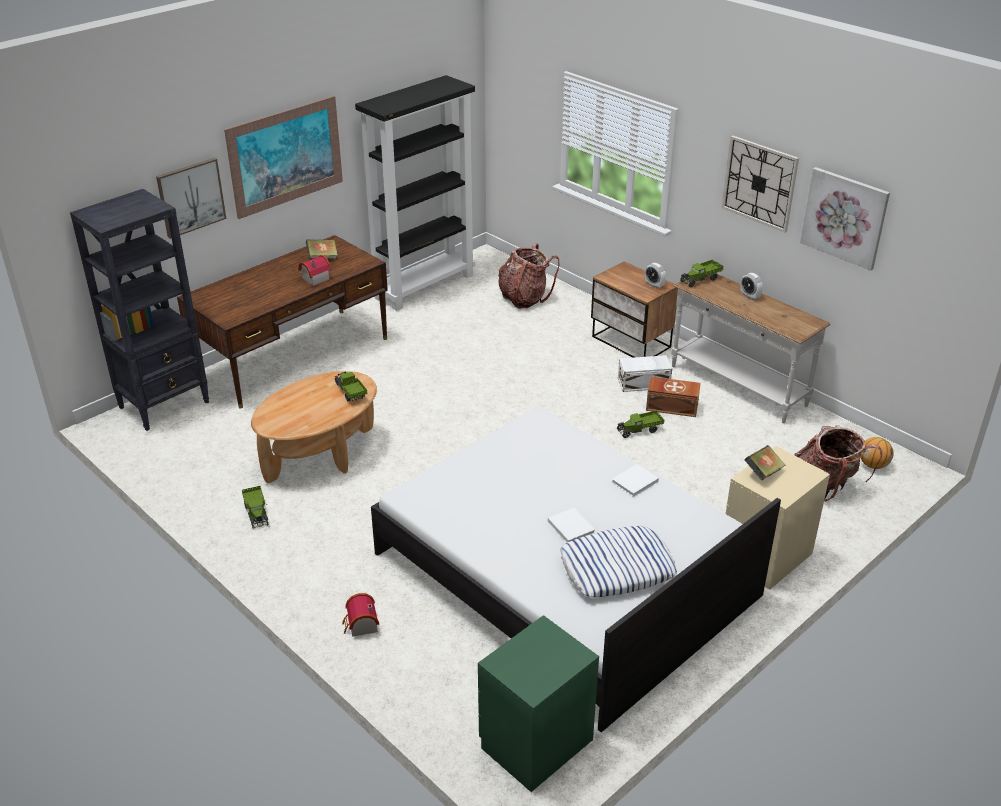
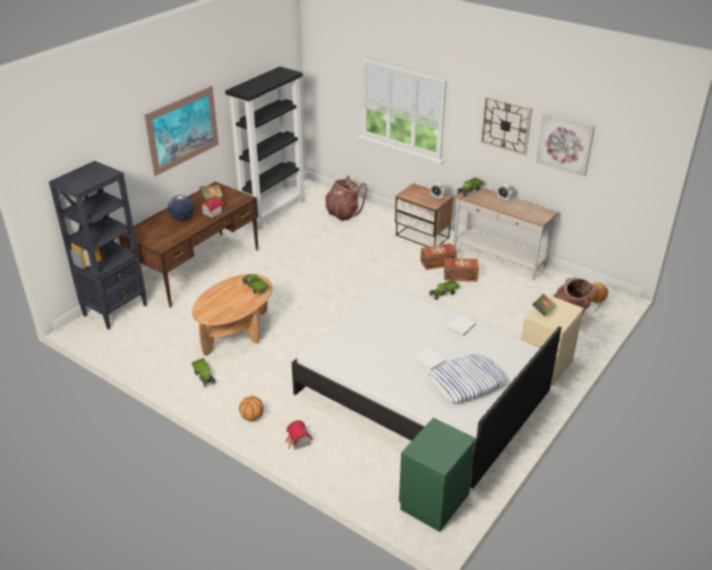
camera: 10 degrees left, 0 degrees up
(191, 197) = (124, 164): picture -> none
(271, 283) = (182, 219): none -> globe
(306, 580) = (252, 417): none -> basketball
(644, 383) = (438, 263): white storage box -> brown storage box

